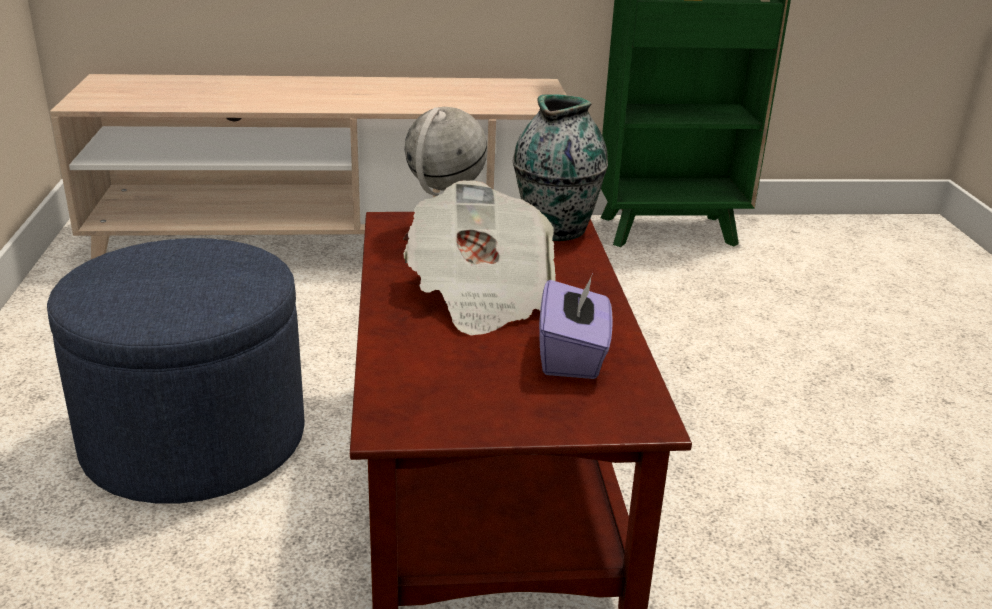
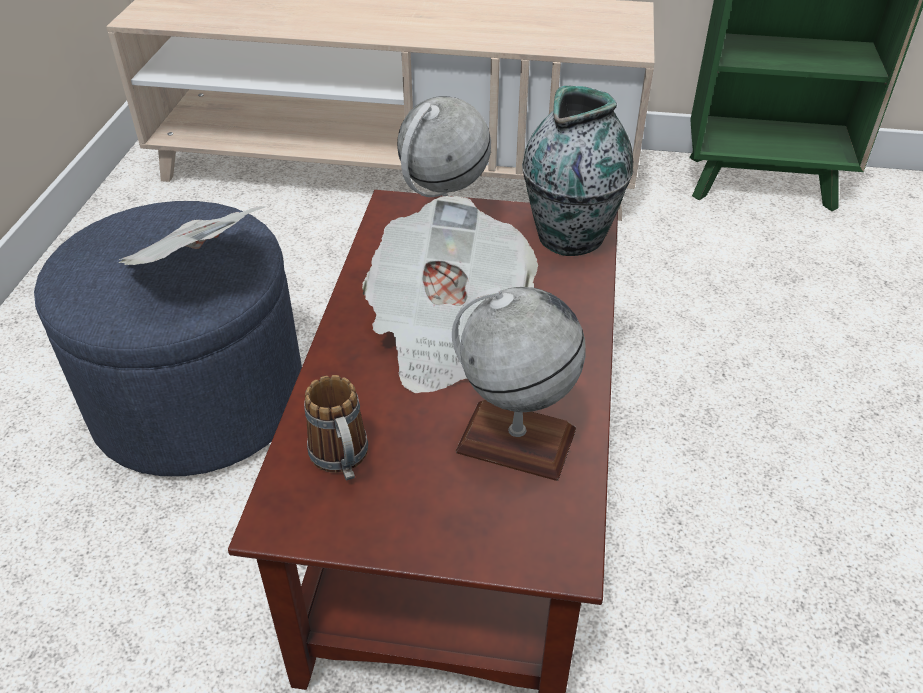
camera: 15 degrees right, 15 degrees up
(219, 279) = (200, 268): none -> newspaper
(428, 384) = (342, 461): none -> mug
(573, 356) = (515, 440): purple tissue box -> globe

